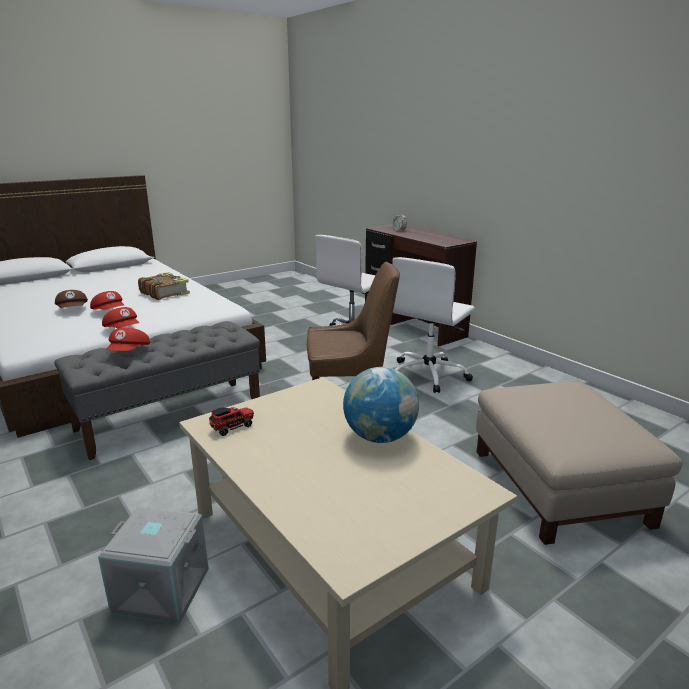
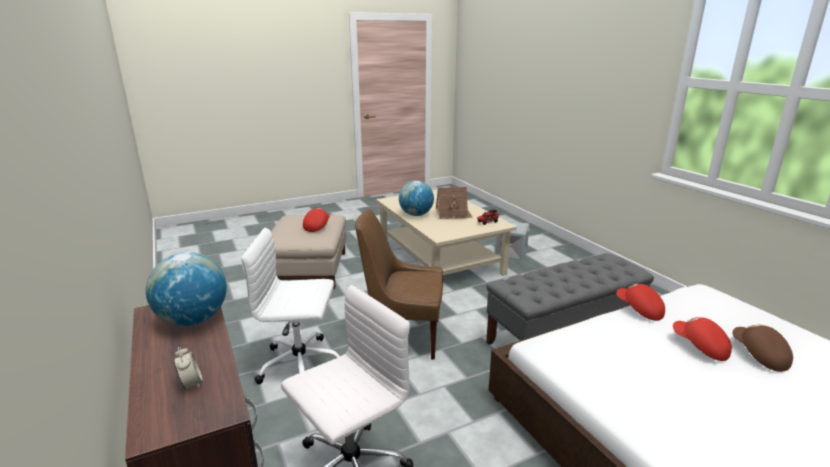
camera: 170 degrees left, 0 degrees up
(129, 352) = (591, 270): red cap -> red cap (317, 226)
(164, 293) = (678, 405): book -> none
(300, 445) = (453, 214): none -> toy house
(429, 374) = (302, 365): white office chair -> white office chair turned 135 degrees counterclockwise
(434, 239) = (193, 320): none -> globe

